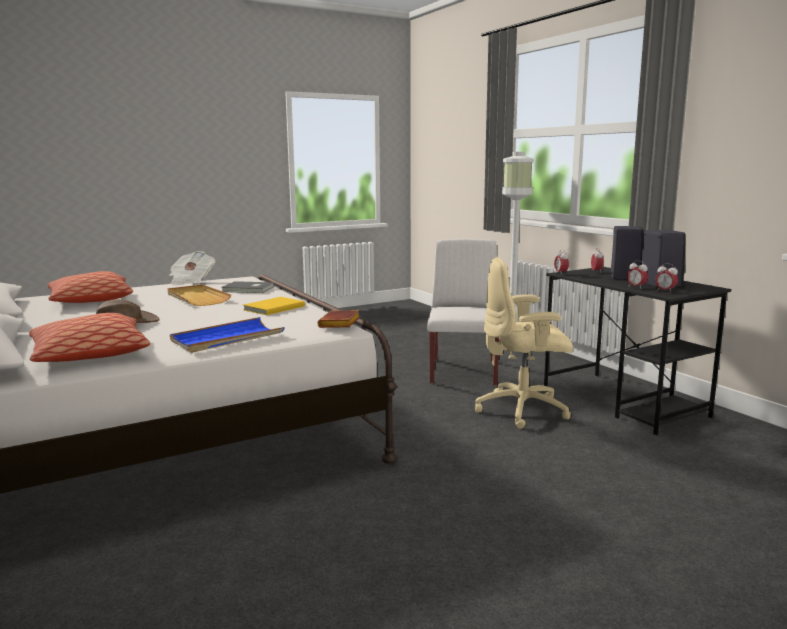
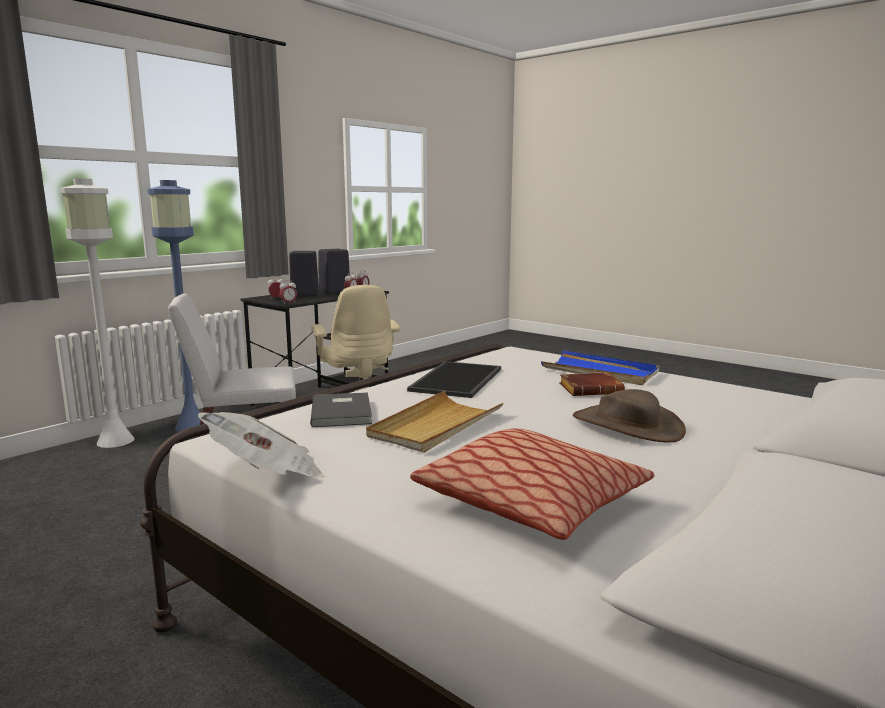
camera: 110 degrees left, 0 degrees up
(90, 354) = (731, 400): pillow -> none
(272, 308) = (458, 380): yellow book -> tray
(340, 324) = (504, 350): brown book -> brown book (591, 390)
(537, 358) = (191, 426): none -> blue floor lamp

